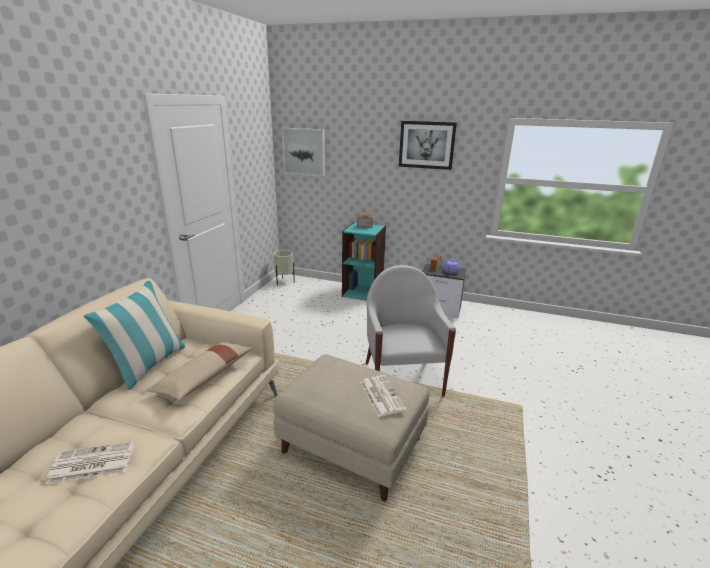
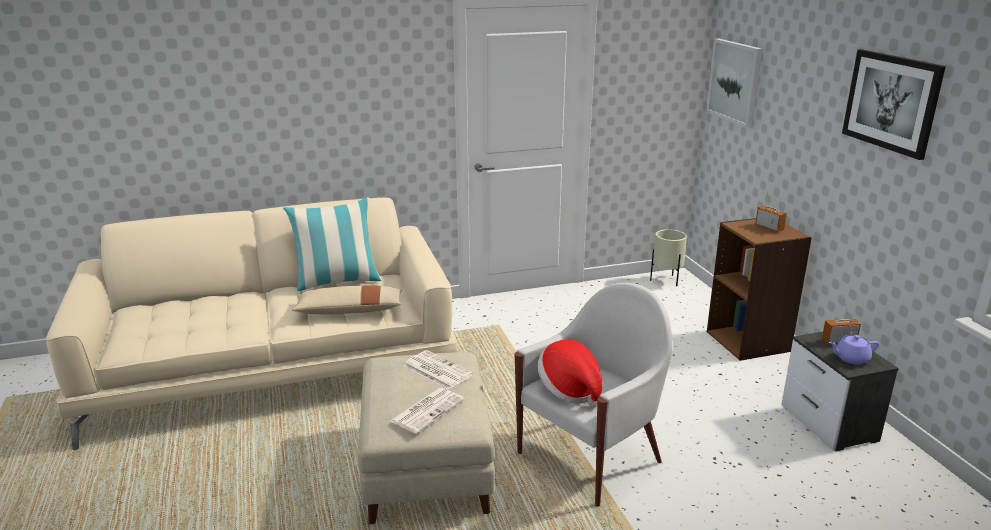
camera: 55 degrees right, 0 degrees up
(91, 463) = (212, 322): newspaper -> newspaper (436, 370)
(363, 292) = (748, 341): turquoise bookcase -> brown bookcase
(403, 341) = (570, 390): none -> hat

